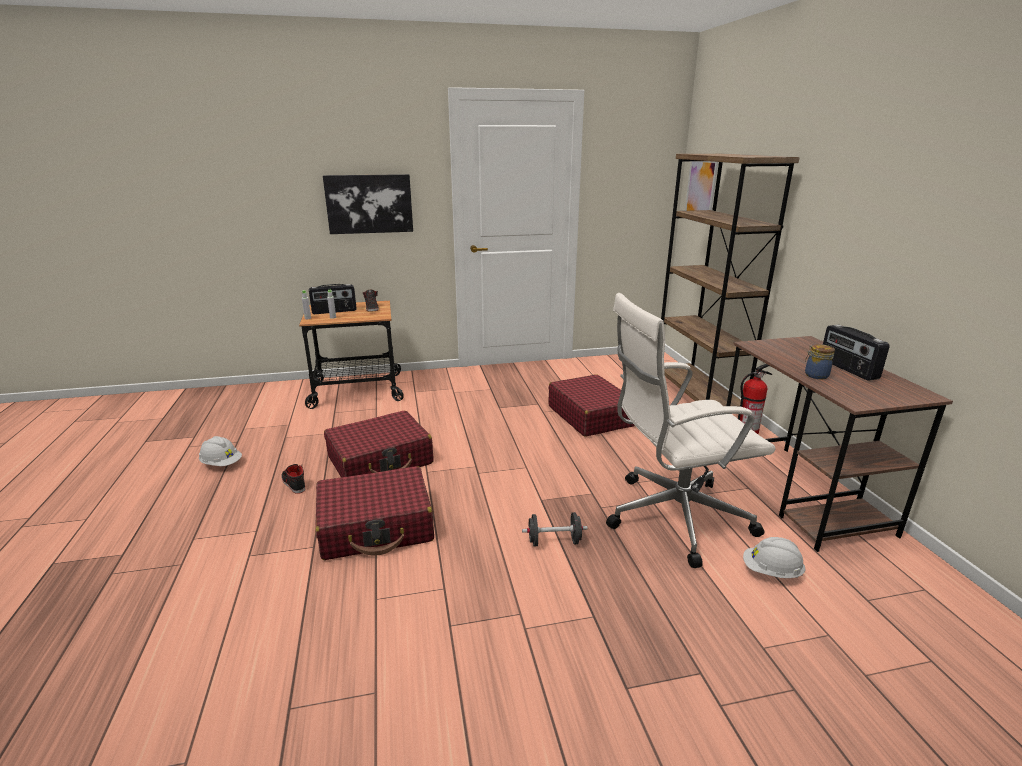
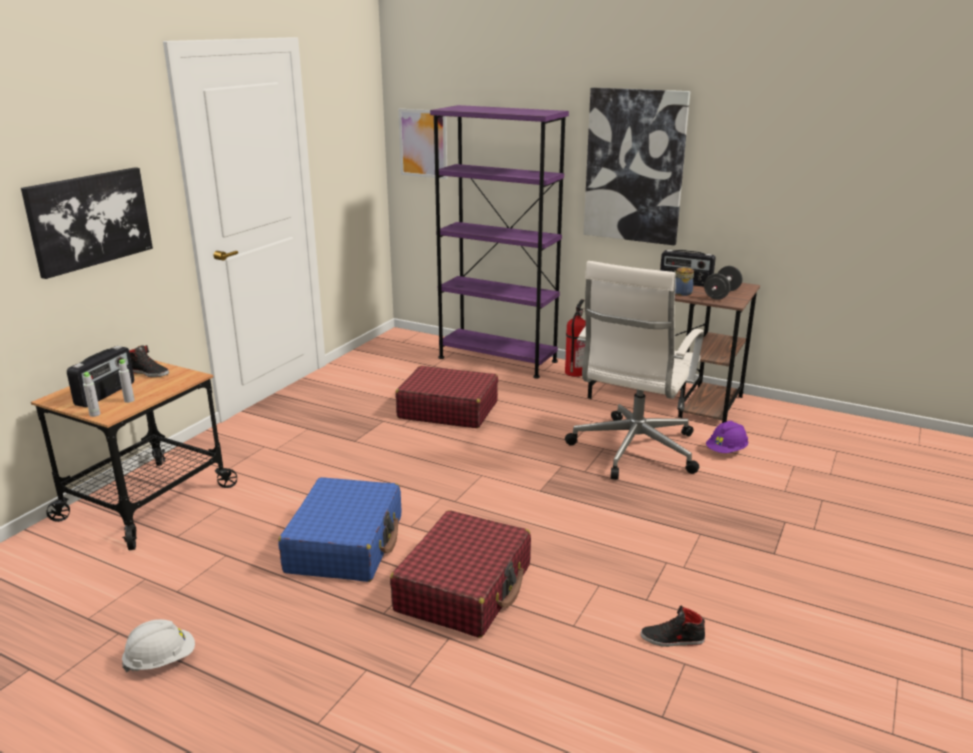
camera: 50 degrees left, 0 degrees up
(293, 483) = (302, 616): black shoe -> black shoe (672, 639)
(380, 460) = (346, 544): red suitcase -> blue suitcase
(554, 541) = (601, 510): black dumbbell -> black dumbbell (721, 294)
(696, 399) = (497, 359): brown bookcase -> purple bookcase
(771, 572) = (726, 451): white hard hat -> purple hard hat
(850, 224) = (635, 166): none -> picture

